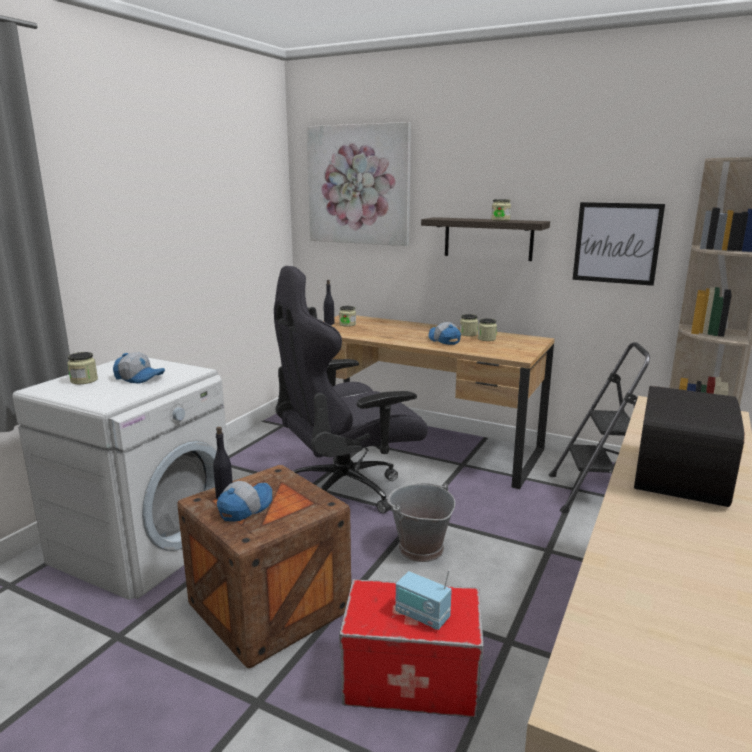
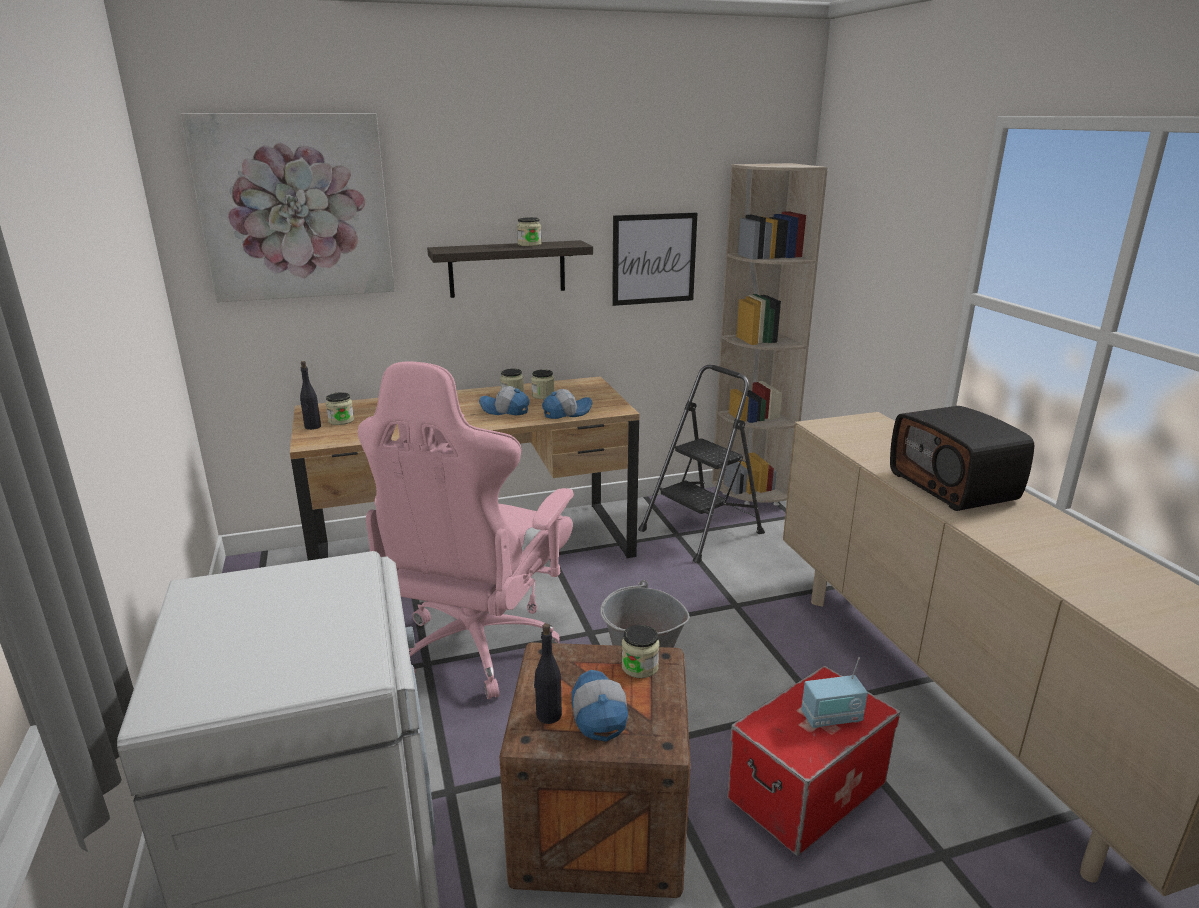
camera: 45 degrees left, 5 degrees up
(84, 380) = (209, 657): jar -> jar (640, 667)
(140, 378) = (298, 611): cap -> cap (566, 413)
(350, 489) = (479, 641): black office chair -> pink office chair

